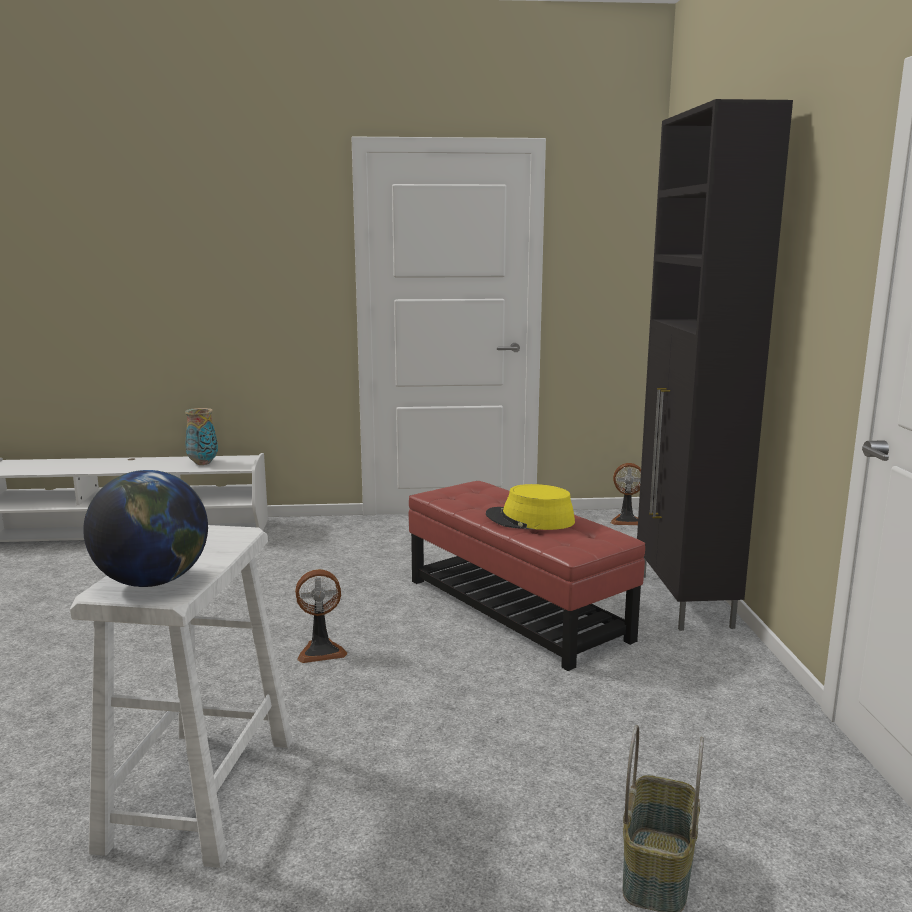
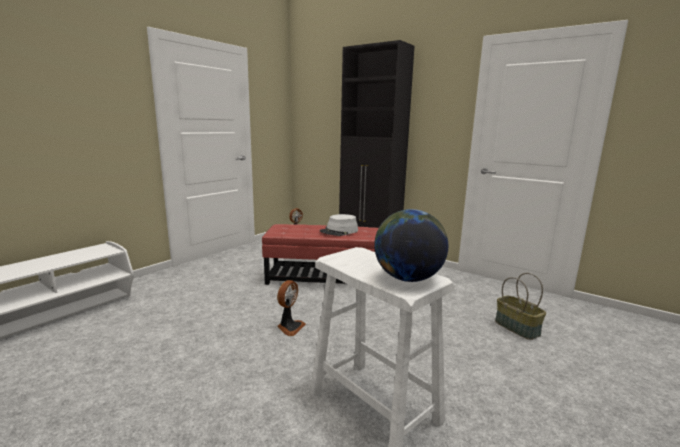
camera: 50 degrees left, 0 degrees up
(203, 463) = (72, 256): vase -> none
(530, 520) = (339, 231): yellow hat -> grey hat

